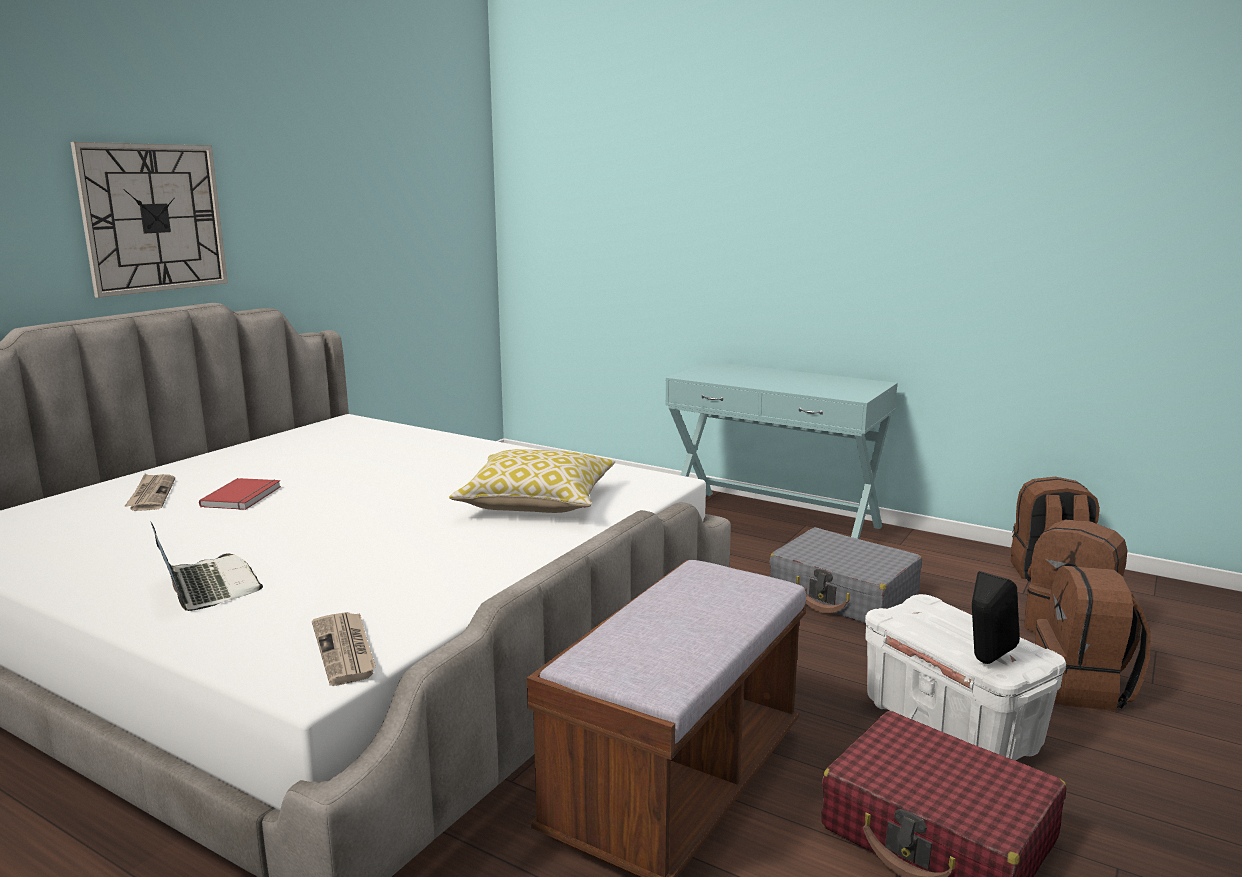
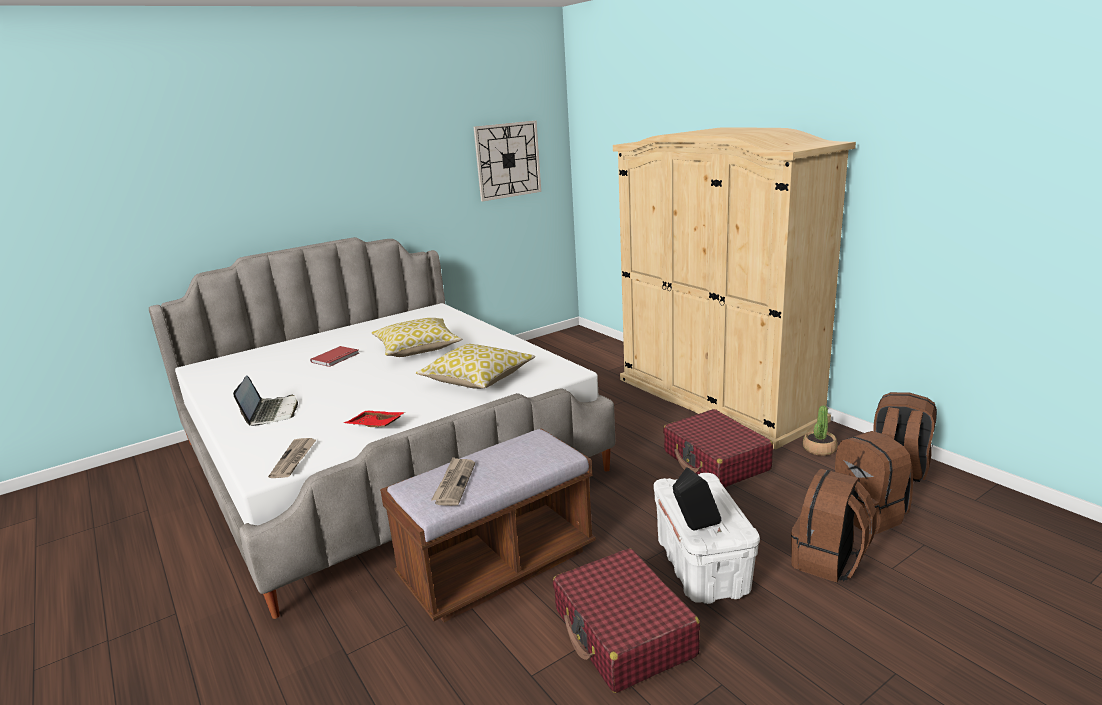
camera: 25 degrees right, 5 degrees up
(151, 495) = (297, 352): newspaper -> newspaper (454, 483)
(153, 218) = (319, 189): wall clock -> wall clock (508, 160)
(382, 473) = (418, 349): none -> pillow
(440, 582) = (375, 426): none -> red tray
(773, 522) = (716, 399): turquoise console table -> beige wardrobe
(843, 595) = (716, 461): grey suitcase -> red suitcase
(947, 564) = (819, 449): none -> potted plant

